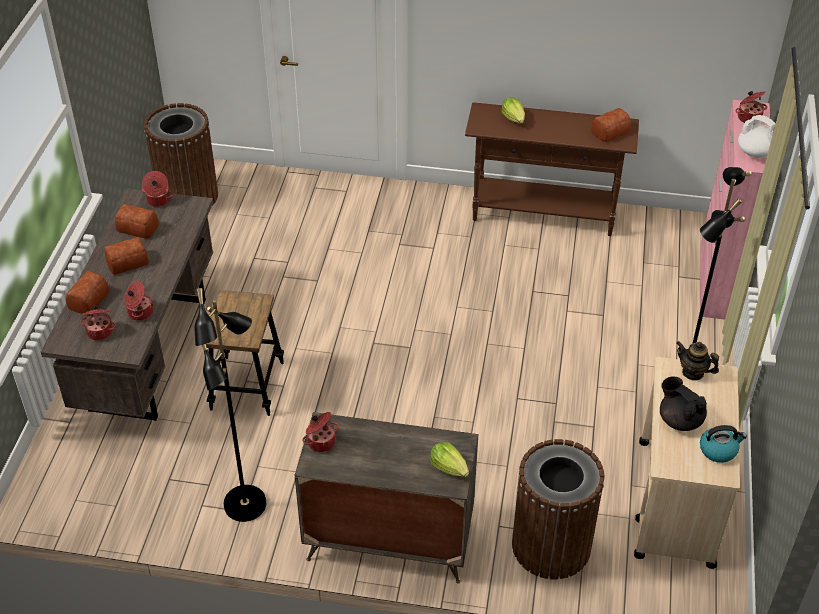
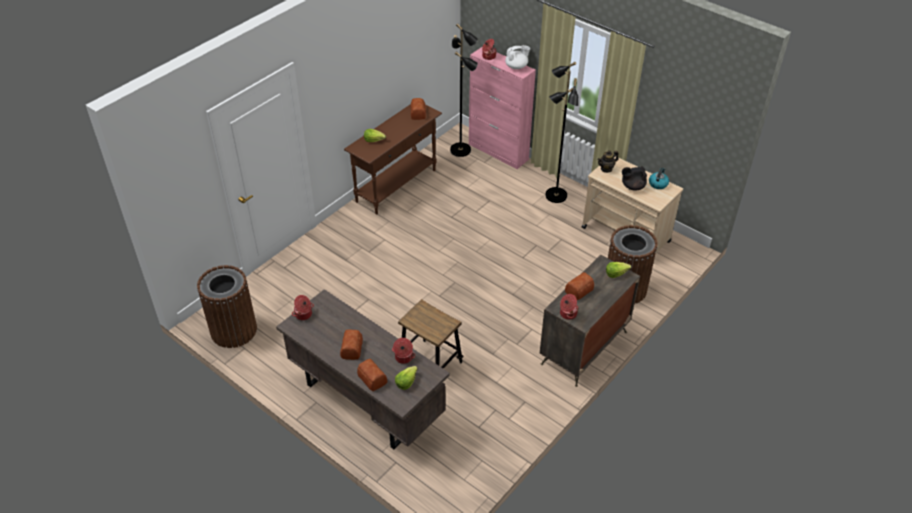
camera: 60 degrees left, 0 degrees up
(100, 331) = (406, 382): cooking pot -> lettuce
(137, 227) = (321, 333): bread -> bread (578, 290)
(246, 505) = (521, 398): black floor lamp -> black floor lamp (461, 150)

